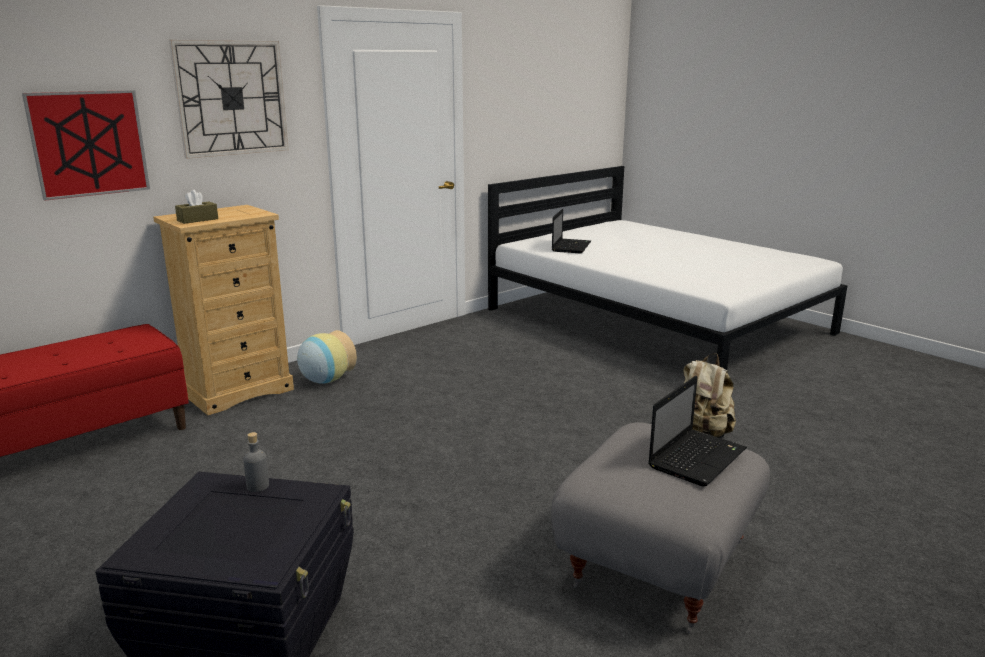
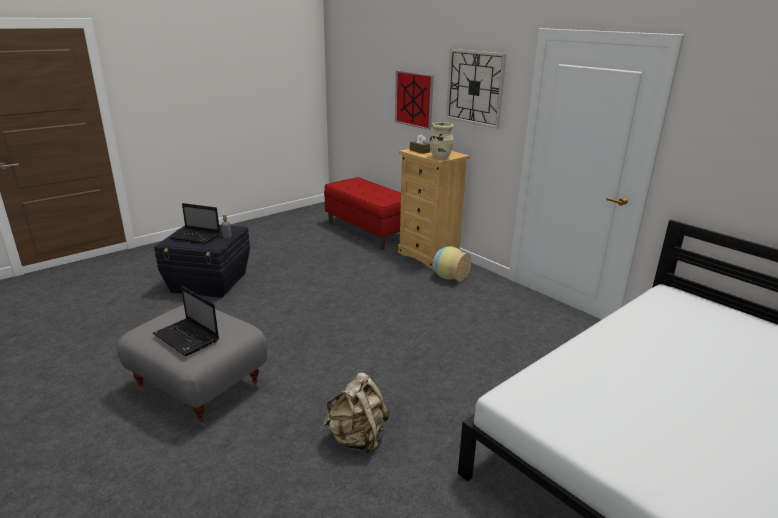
camera: 90 degrees right, 5 degrees up
(254, 213) = (440, 158): none -> beige vase
(571, 246) = (677, 320): laptop -> laptop (196, 237)

